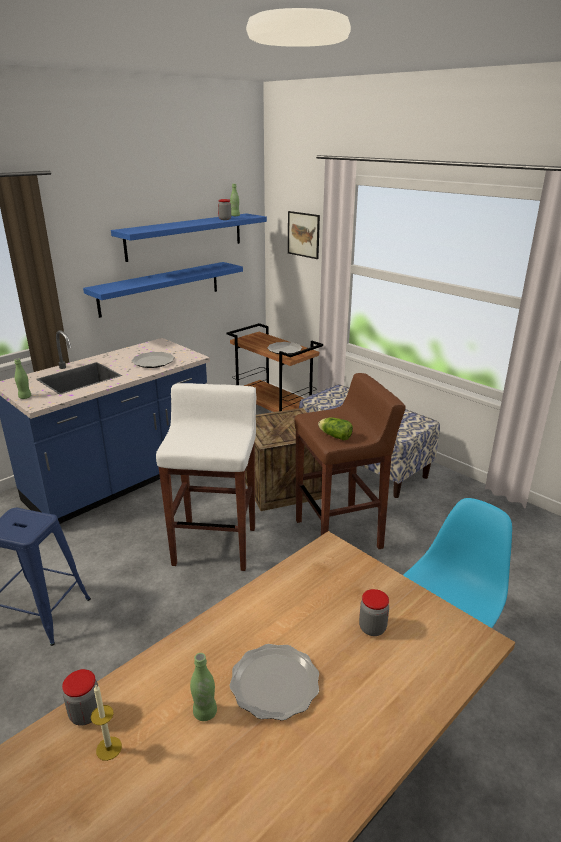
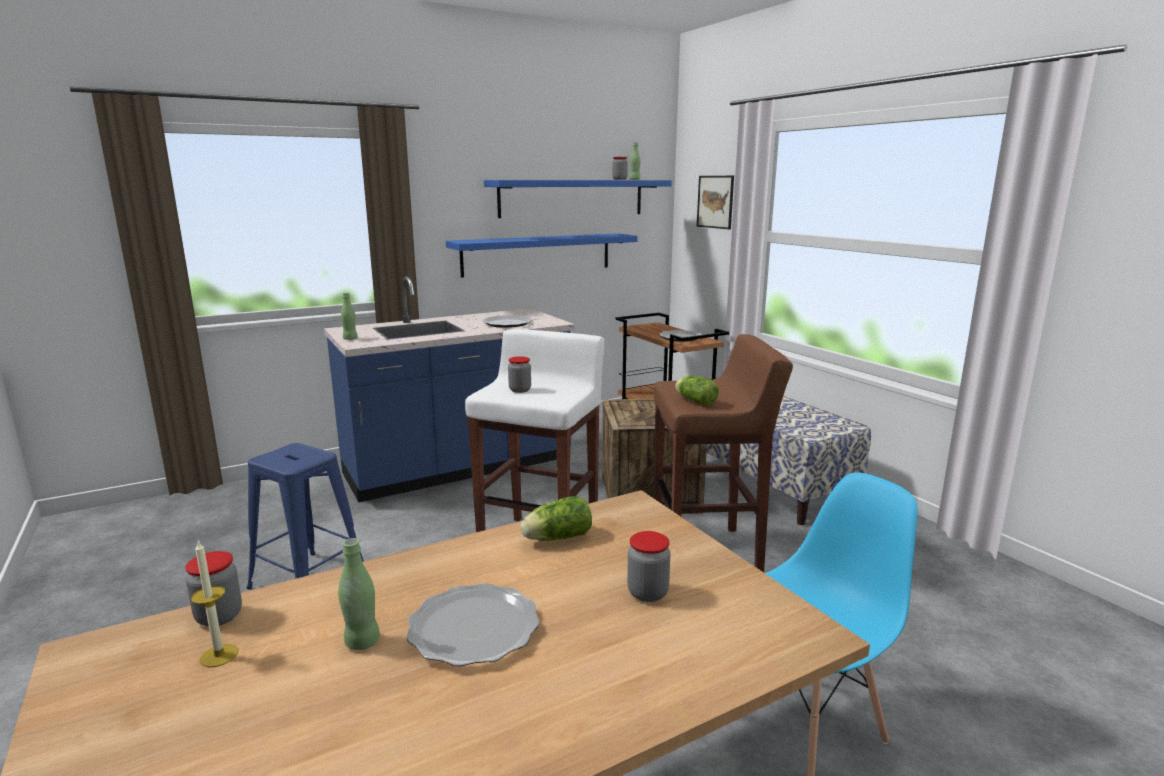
camera: 15 degrees right, 10 degrees down
(197, 439) = (520, 390): none -> jar
(290, 589) = (555, 538): none -> lettuce

